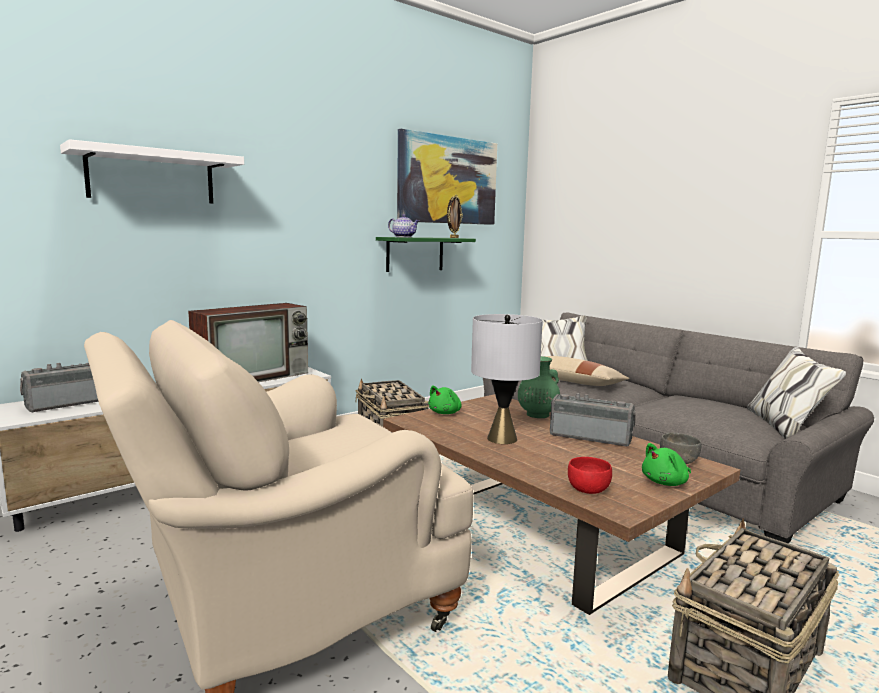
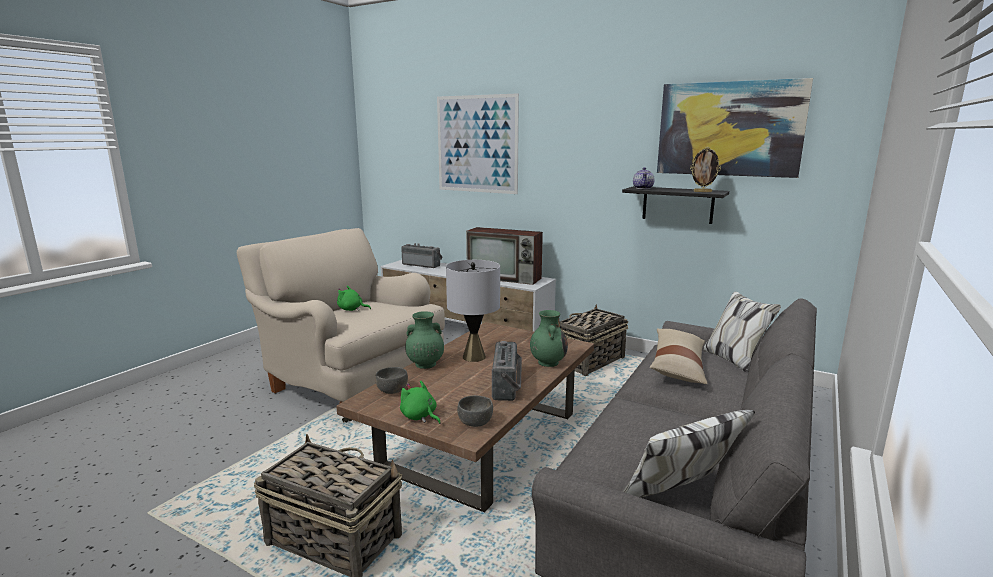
camera: 70 degrees right, 5 degrees up
(151, 177) = (477, 144): white shelf -> picture
(415, 254) = (677, 204): green shelf -> black shelf
(446, 413) = (516, 334): green plush toy -> green plush toy (351, 309)
(510, 464) = (425, 364): none -> green vase
(588, 489) = (391, 390): red bowl -> grey bowl

